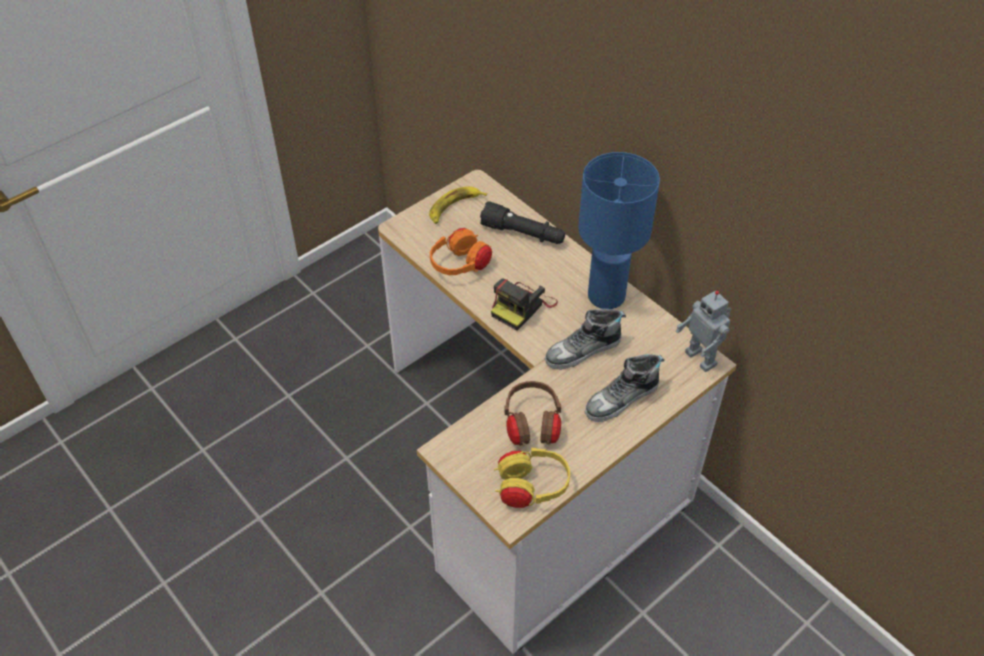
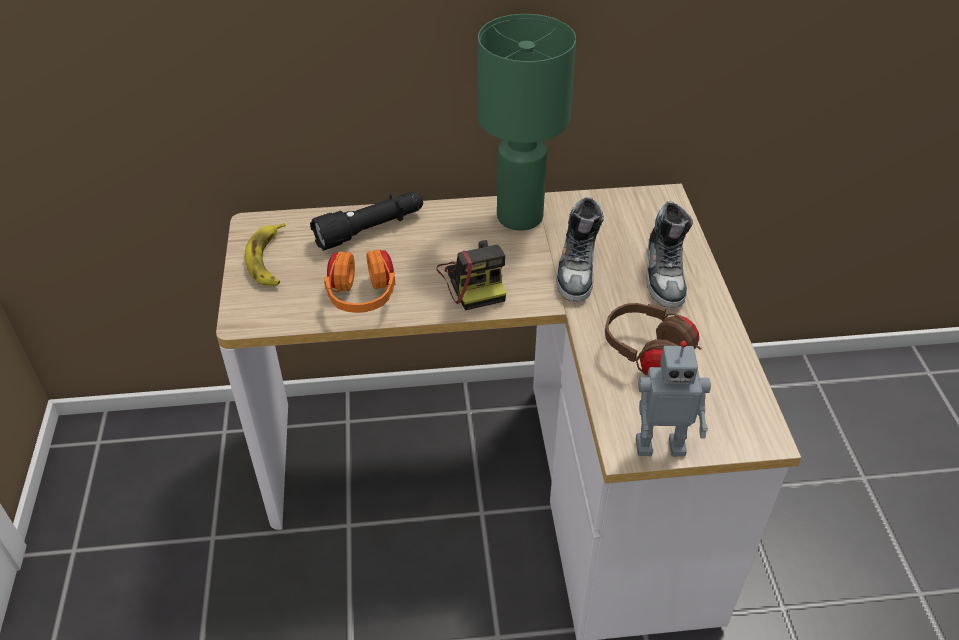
camera: 55 degrees left, 5 degrees down
(531, 488) = (734, 400): yellow headphones -> none
(607, 297) = (521, 217): blue table lamp -> green table lamp
(702, 358) = (656, 198): toy robot -> toy robot (660, 445)

